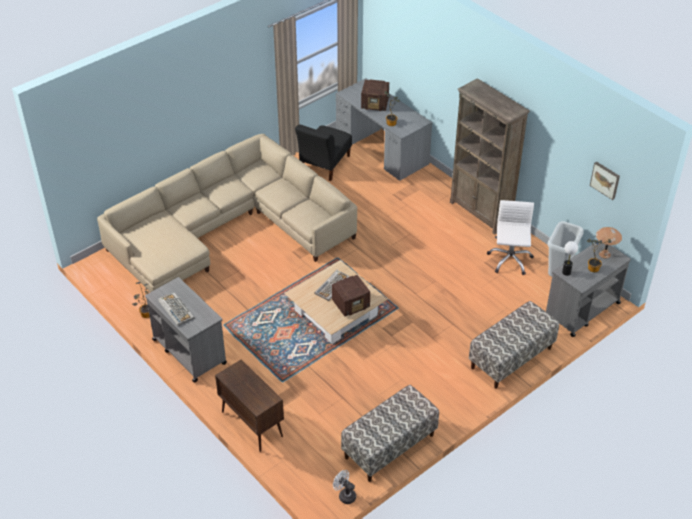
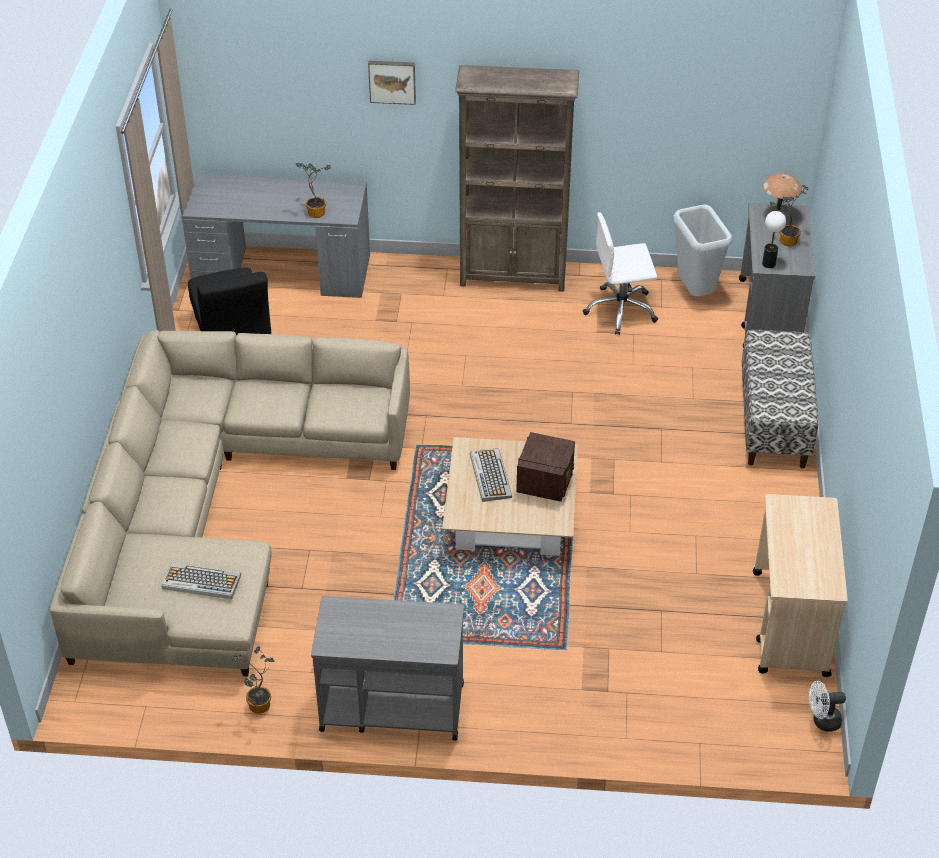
camera: 45 degrees left, 0 degrees up
(175, 309) = (383, 640): keyboard -> keyboard (200, 582)
(251, 424) = (601, 731): brown cabinet -> none
(375, 104) = (260, 200): radio -> none
(389, 446) = (790, 624): bench -> beige cart
(509, 260) = (620, 310): white office chair -> white office chair turned 60 degrees counterclockwise
(605, 180) = (736, 113): picture -> picture (392, 81)

